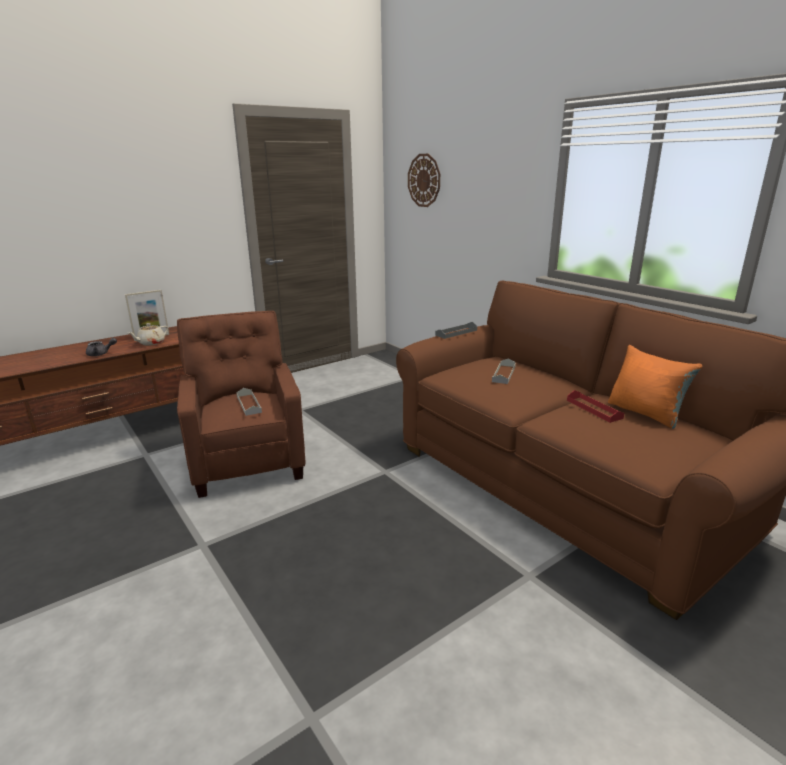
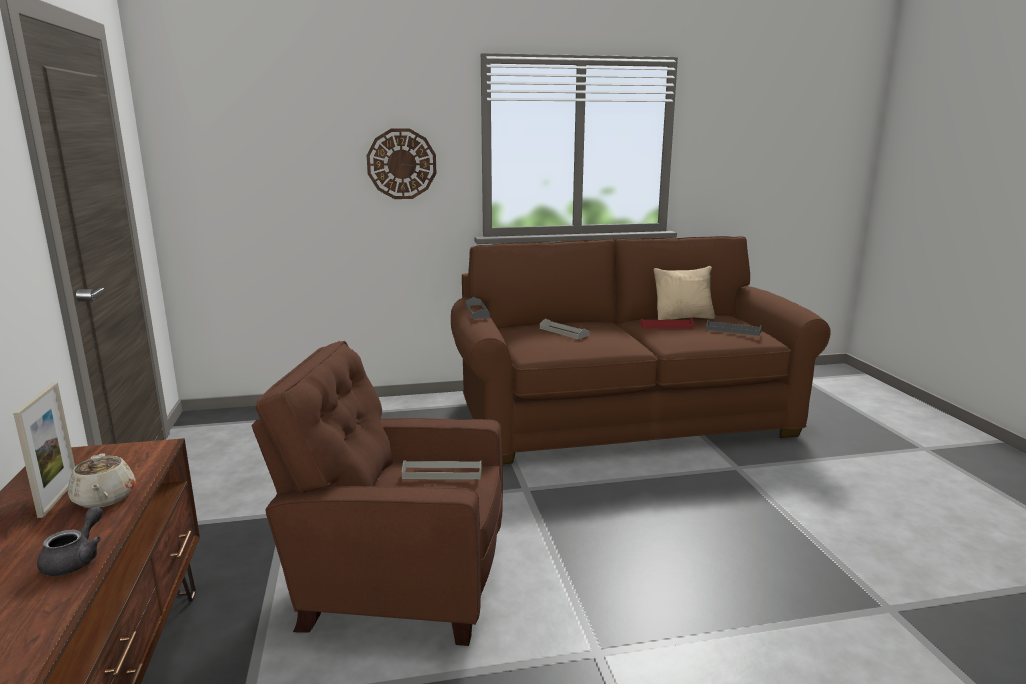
camera: 65 degrees left, 5 degrees down
(424, 180) = (252, 140): wall clock -> wall clock (401, 164)
(639, 444) = (733, 330): none -> grey tray
(645, 413) = (683, 317): orange pillow -> beige pillow

